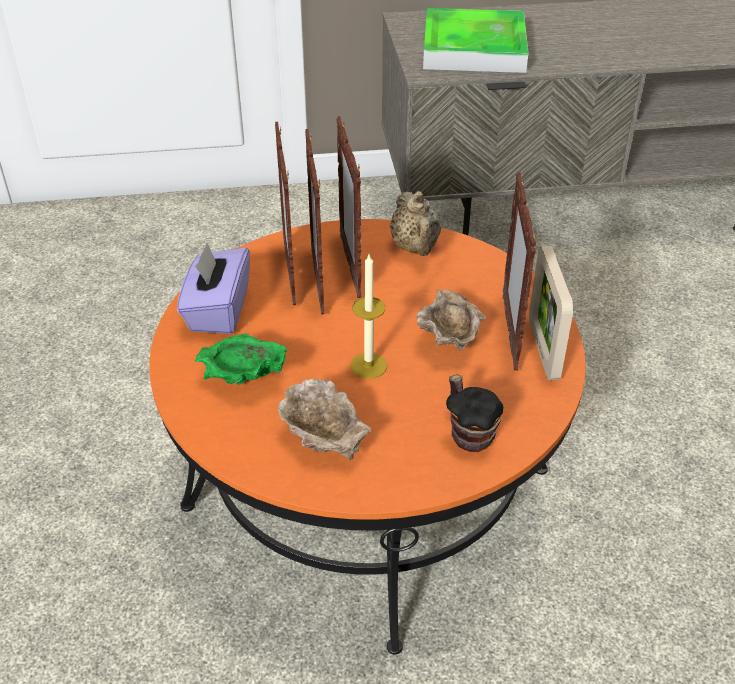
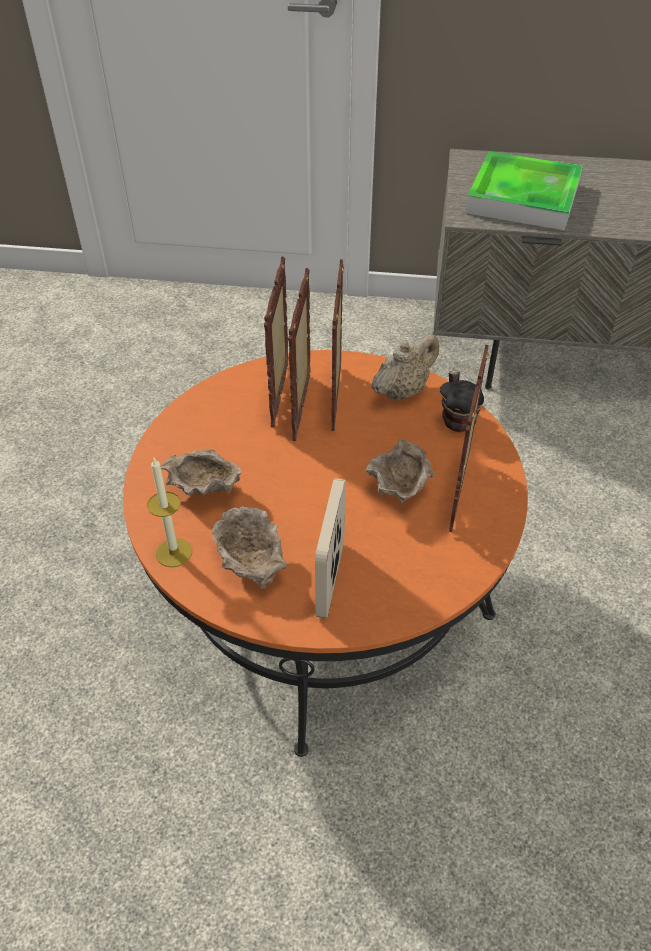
camera: 15 degrees right, 5 degrees up
(218, 310) = (205, 420): purple tissue box -> none
(244, 380) = (204, 491): green bowl -> beige bowl
(368, 365) = (317, 499): candle -> candle (174, 552)
(415, 248) = (403, 391): beige teapot -> beige teapot turned 135 degrees counterclockwise
(468, 433) = (383, 584): mug -> mug (457, 418)
(543, 350) = (485, 515): picture frame -> picture frame (330, 579)

